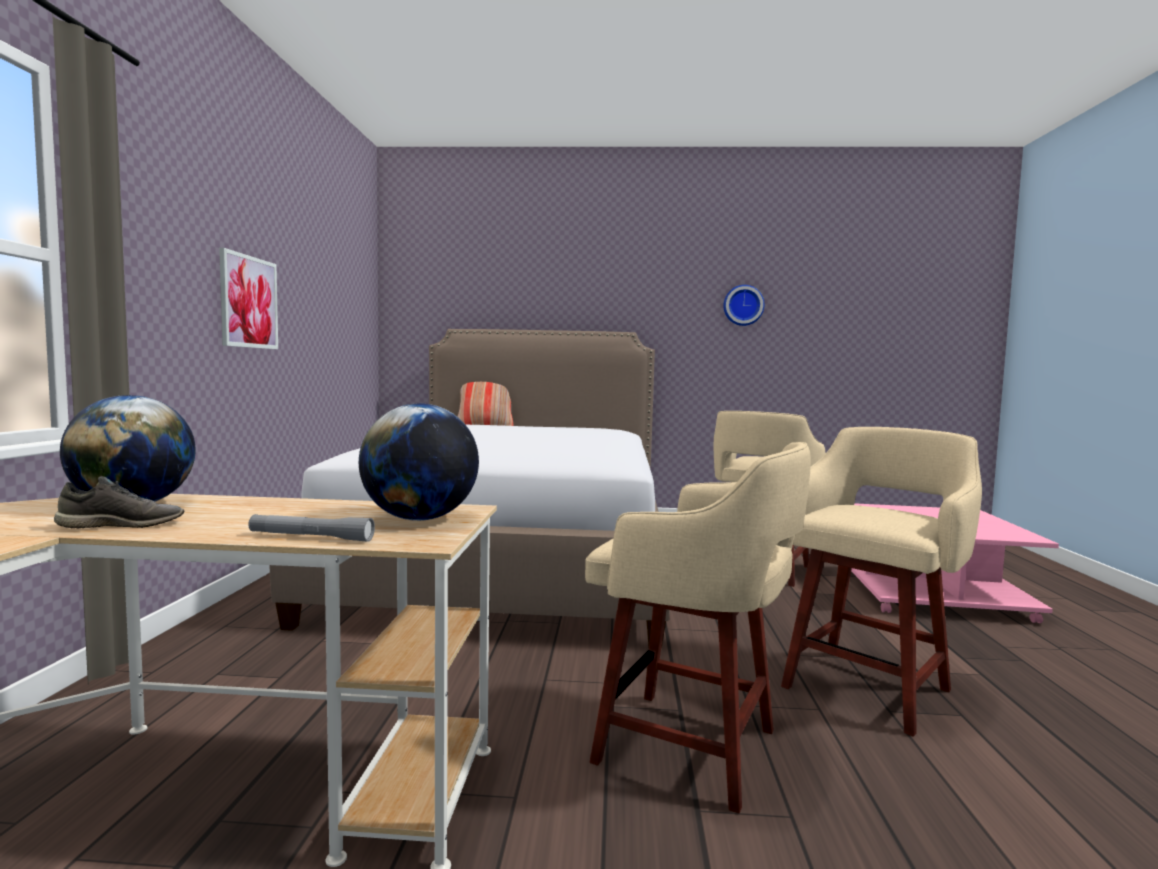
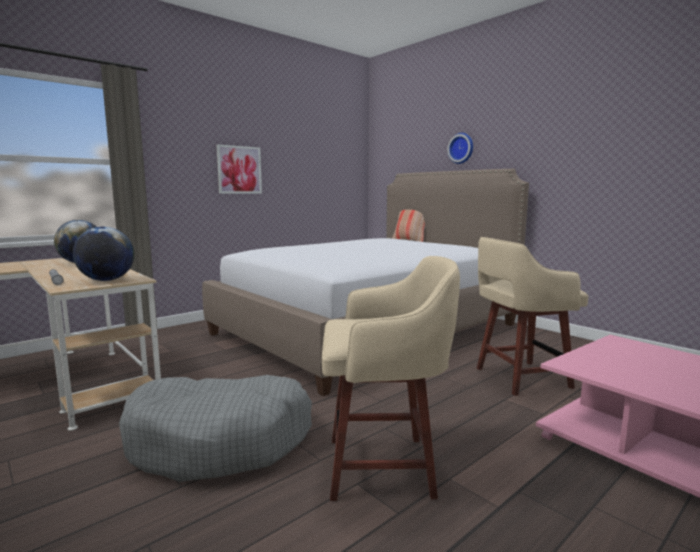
camera: 45 degrees right, 5 degrees up
(123, 525) = (50, 269): grey shoe -> none
(693, 748) = (220, 441): beige stool -> grey dog bed
(743, 305) = (617, 135): wall clock -> wall clock (461, 148)

